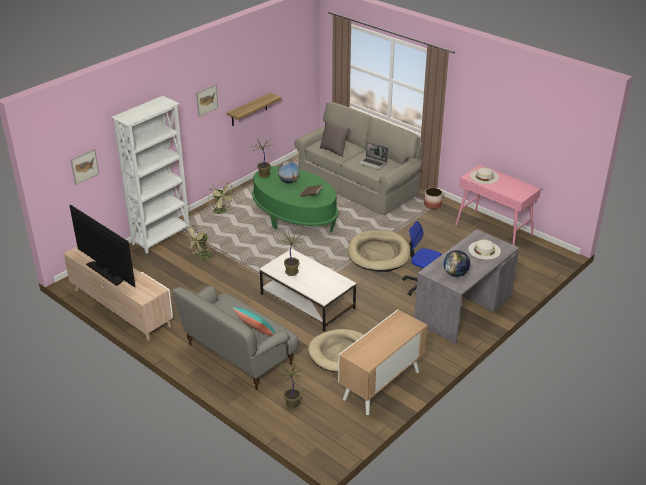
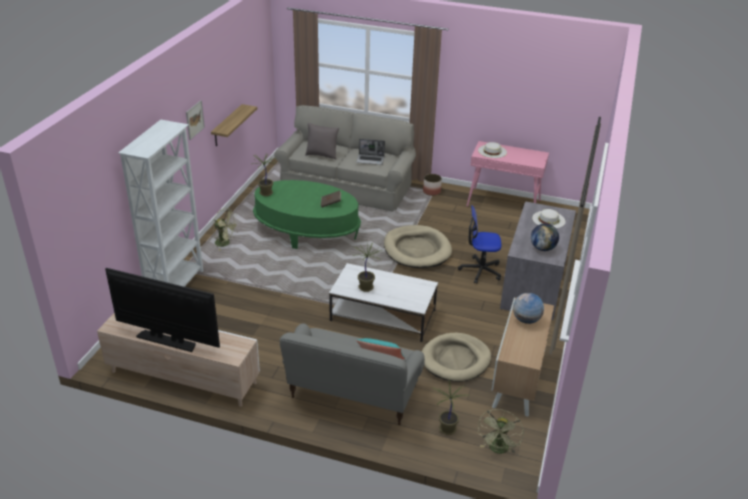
camera: 25 degrees left, 0 degrees up
(84, 166) = (96, 219): picture -> none
(201, 257) = (237, 297): green fan -> green fan (498, 450)
(288, 181) = (297, 195): globe -> globe (526, 320)

